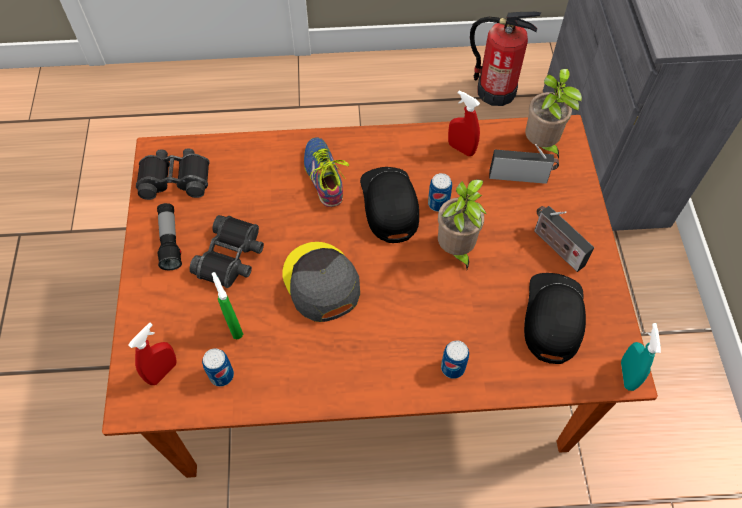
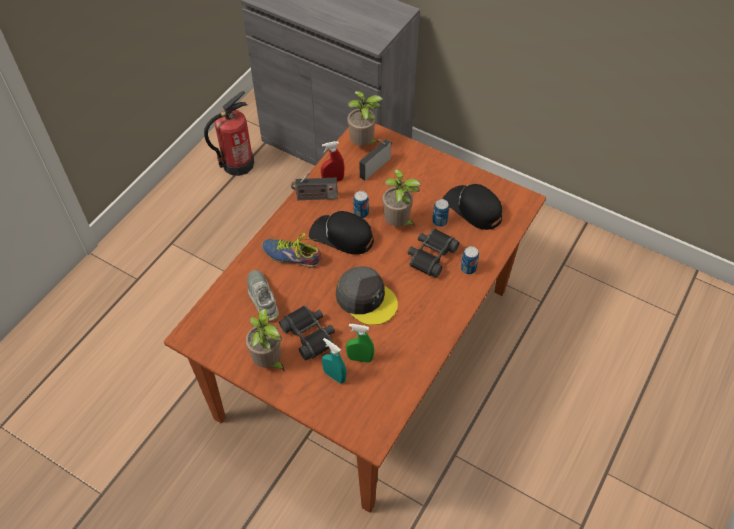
camera: 55 degrees left, 5 degrees down
(163, 372) = (362, 412): red spray bottle -> none
(170, 241) = (269, 362): flashlight -> potted plant
(175, 179) = (221, 335): black binoculars -> black binoculars (431, 255)
(221, 375) = (388, 381): can -> can (439, 221)
(248, 185) = (263, 298): none -> grey shoe
(320, 282) = (366, 299): grey cap -> grey cap turned 150 degrees counterclockwise
(556, 246) = (432, 180): radio -> radio (315, 197)
(627, 375) = (526, 200): turquoise spray bottle -> turquoise spray bottle (334, 376)

